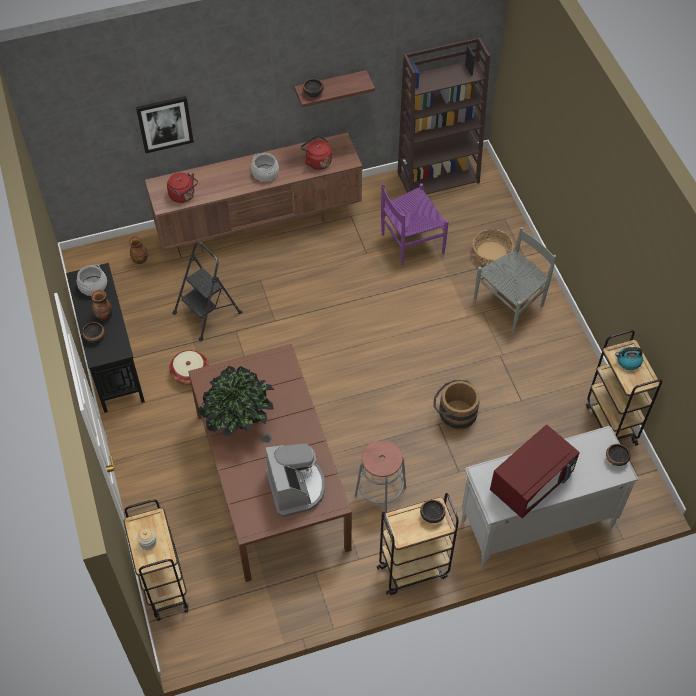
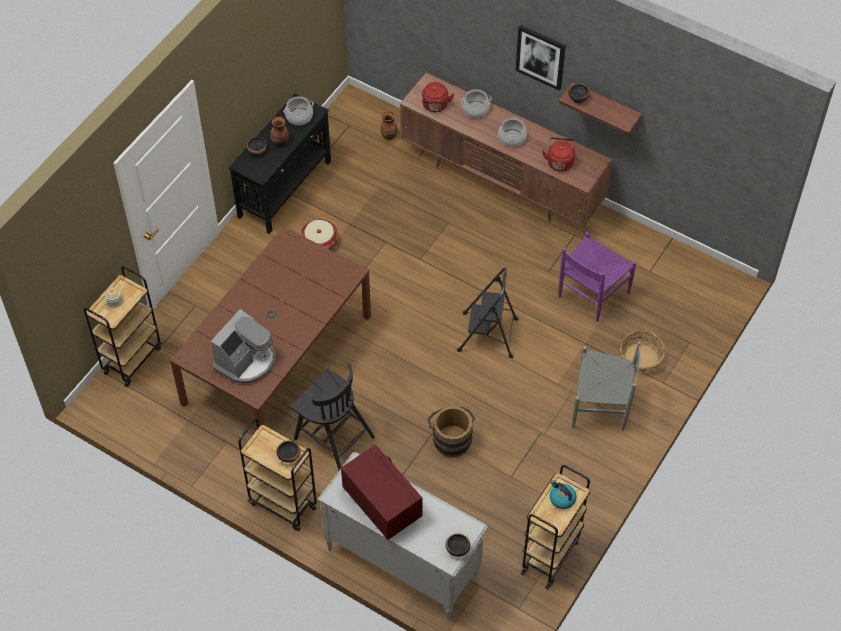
camera: 50 degrees right, 0 degrees up
(165, 124) = (454, 36): picture -> picture (541, 57)
(209, 311) = (386, 212): black step ladder -> black step ladder (490, 334)
(214, 175) = (475, 110): none -> cooking pot
(239, 420) = (270, 286): potted plant -> none
(380, 492) = (332, 436): grey stool -> black chair
(411, 242) = (591, 294): purple chair -> purple chair turned 75 degrees counterclockwise
(438, 177) = (683, 265): brown bookcase -> none
(531, 481) = (381, 503): red microwave -> red microwave turned 135 degrees counterclockwise

